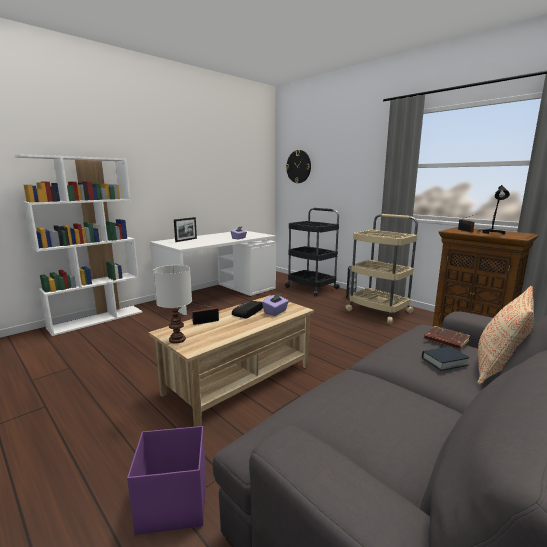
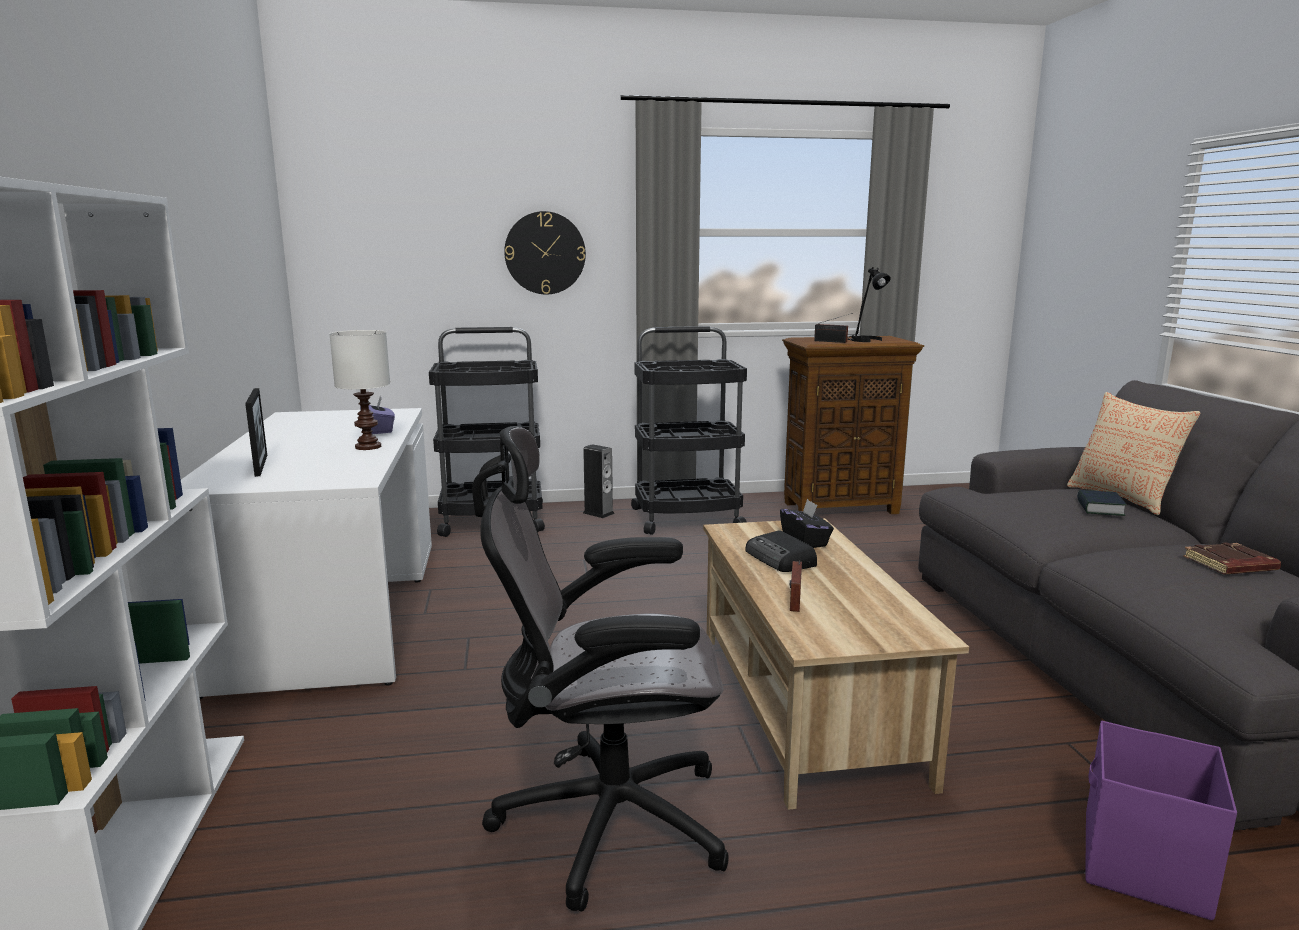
camera: 55 degrees left, 0 degrees up
(133, 367) = (610, 823): none -> office chair
(177, 340) = (870, 640): white table lamp -> white table lamp (368, 447)
(275, 312) = (805, 541): purple tissue box -> black tissue box
(298, 166) = (377, 225): wall clock -> wall clock (545, 253)
(378, 311) = (687, 519): beige cart -> black cart
(445, 340) = (1037, 490): brown book -> brown book (1230, 565)

